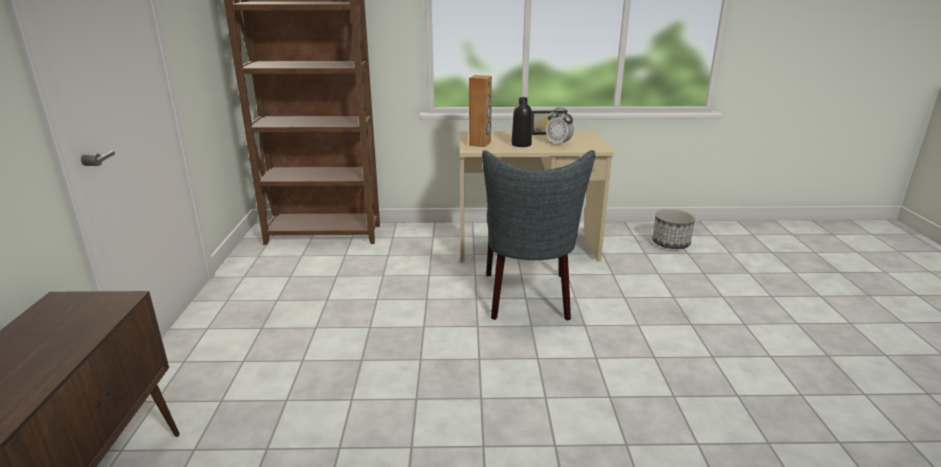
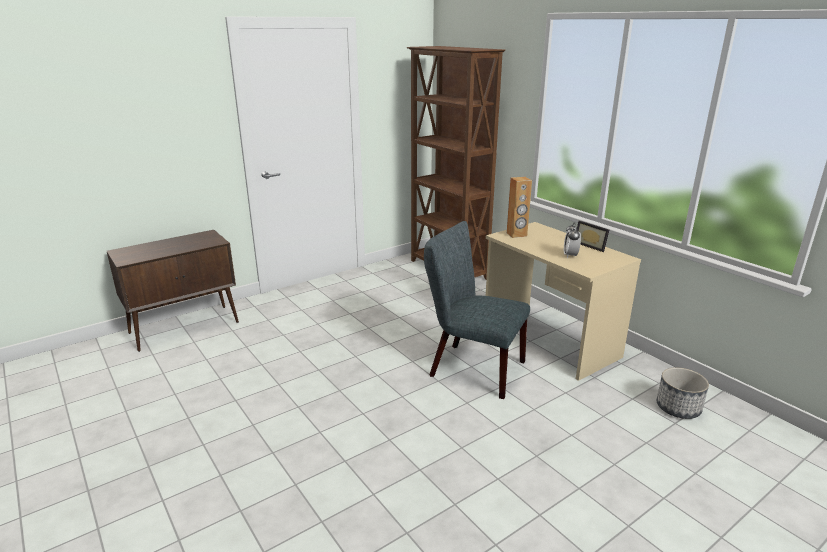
camera: 55 degrees right, 0 degrees up
(521, 144) = (541, 245): black bottle -> none
(528, 299) = (471, 368): grey chair -> grey chair turned 60 degrees clockwise

